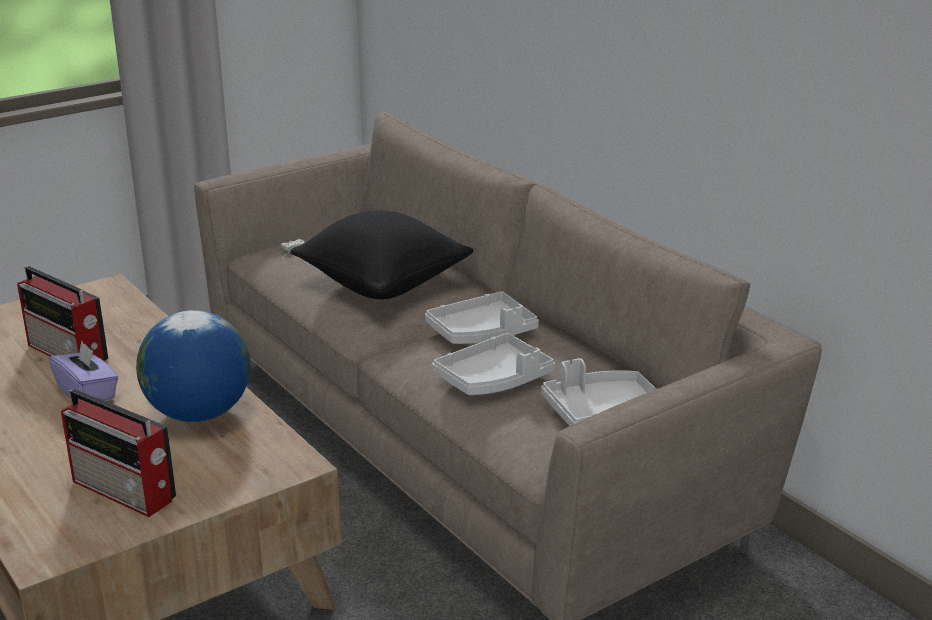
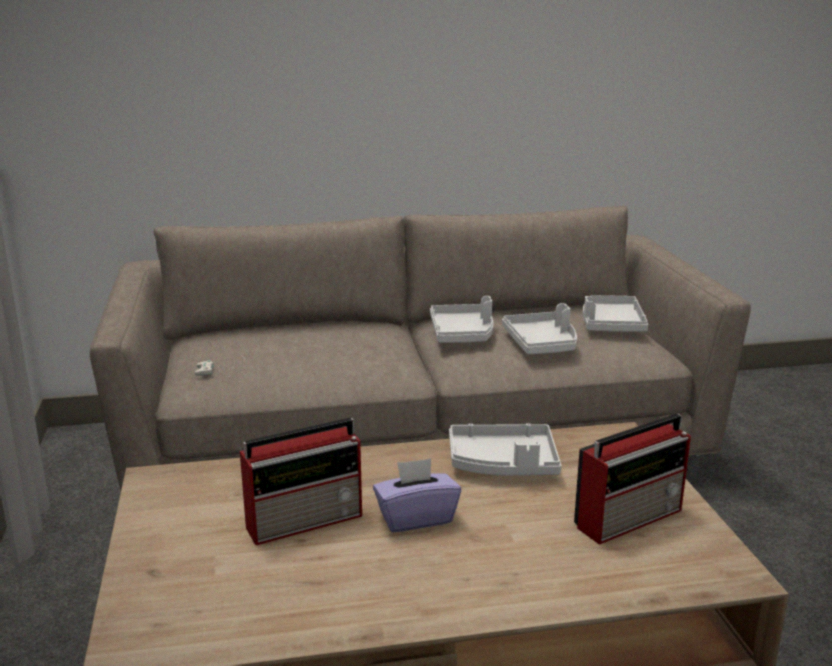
camera: 65 degrees left, 5 degrees down
(199, 413) = (503, 464): globe -> grey tray
(383, 285) = (337, 351): black pillow -> none

